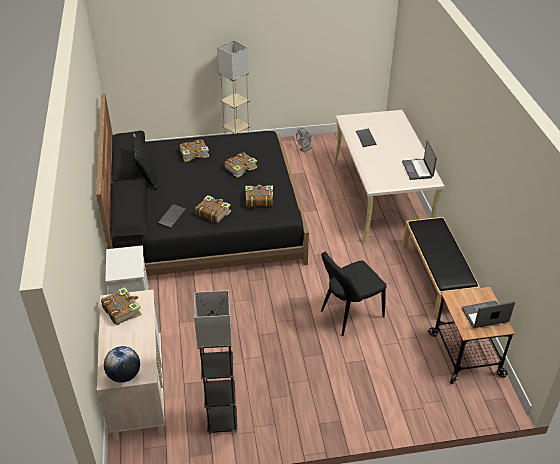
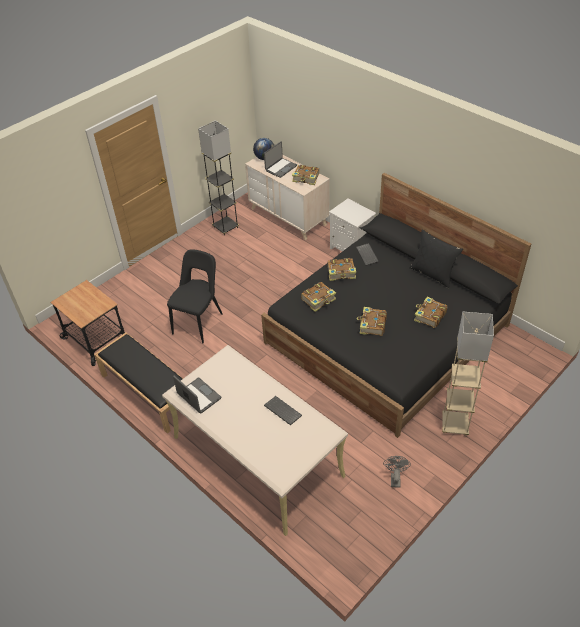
camera: 145 degrees right, 5 degrees up
(485, 316) = (76, 303): laptop -> laptop (280, 168)

